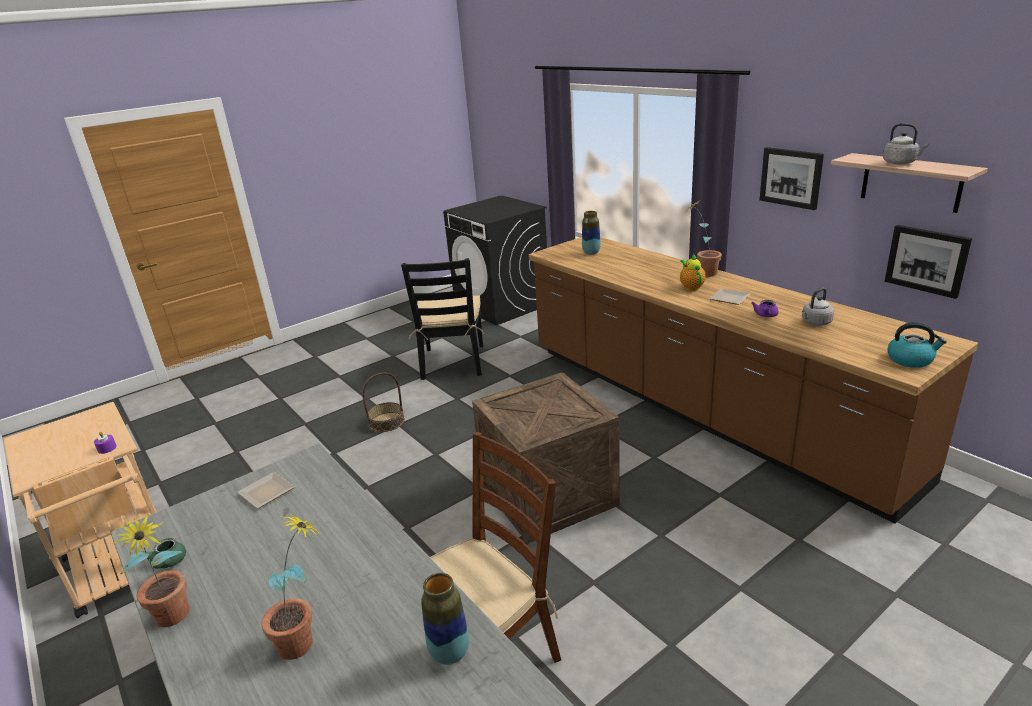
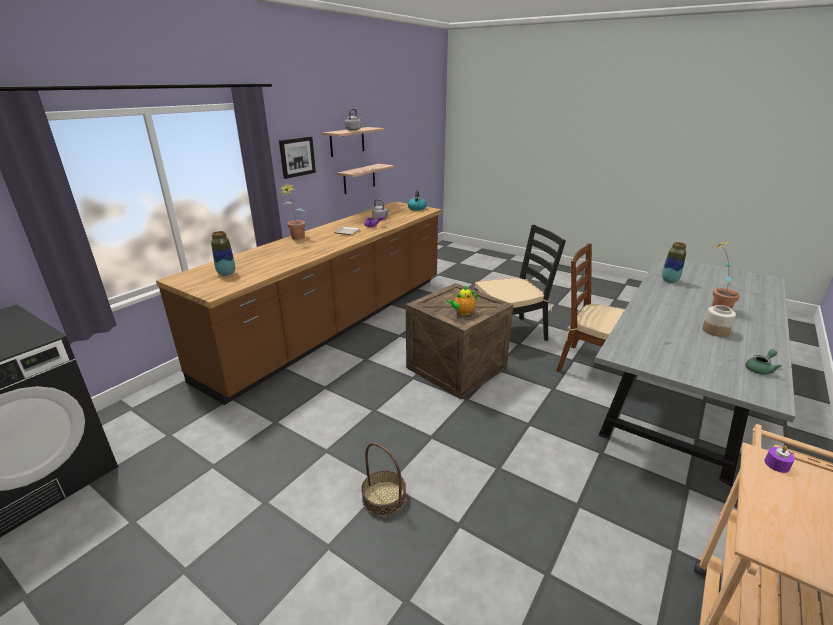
camera: 110 degrees left, 0 degrees up
(174, 621) = (771, 346): potted plant -> none
(260, 583) = (715, 331): none -> jar
(267, 491) = (664, 358): plate -> none
(453, 362) = (230, 481): black chair -> black chair (510, 332)
(691, 286) = (324, 240): teapot -> teapot (462, 312)
(927, 260) = (359, 179): picture -> shelf

